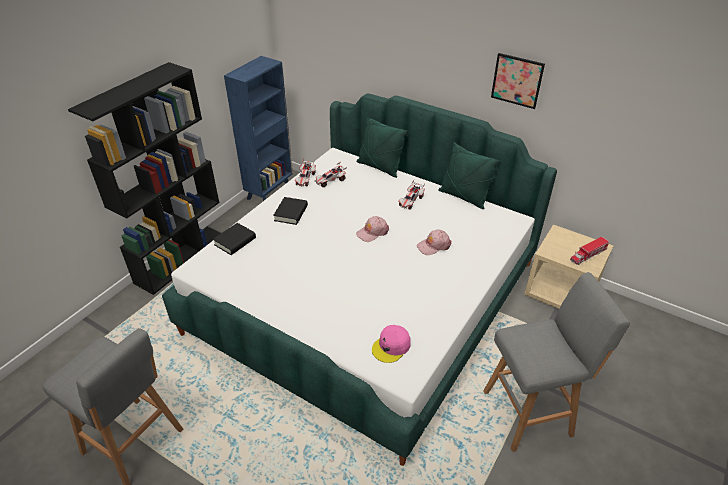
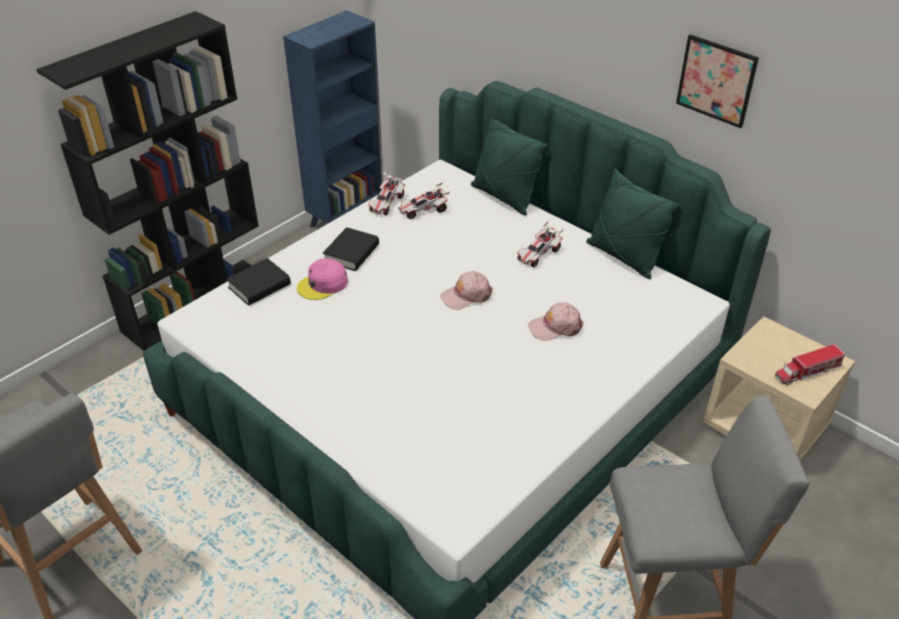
camera: 10 degrees right, 0 degrees up
(391, 346) = (449, 471): pink cap -> pink cap (323, 284)

